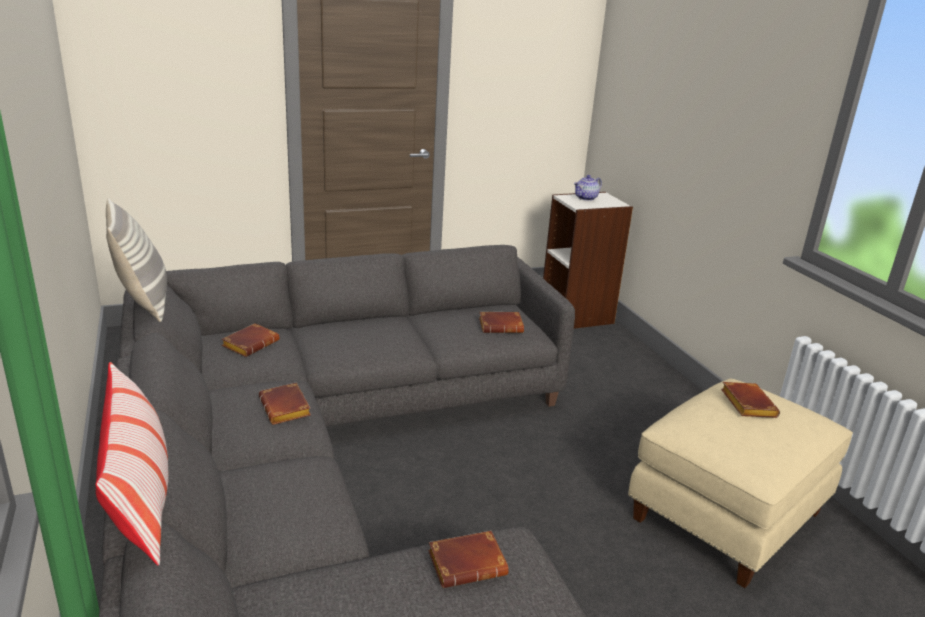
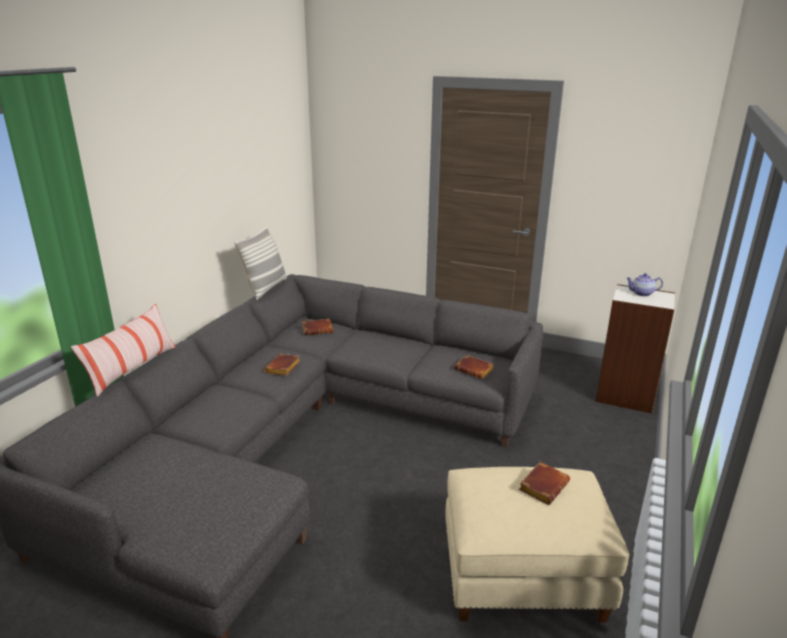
camera: 45 degrees right, 0 degrees up
(468, 563) = (243, 477): brown book -> none

